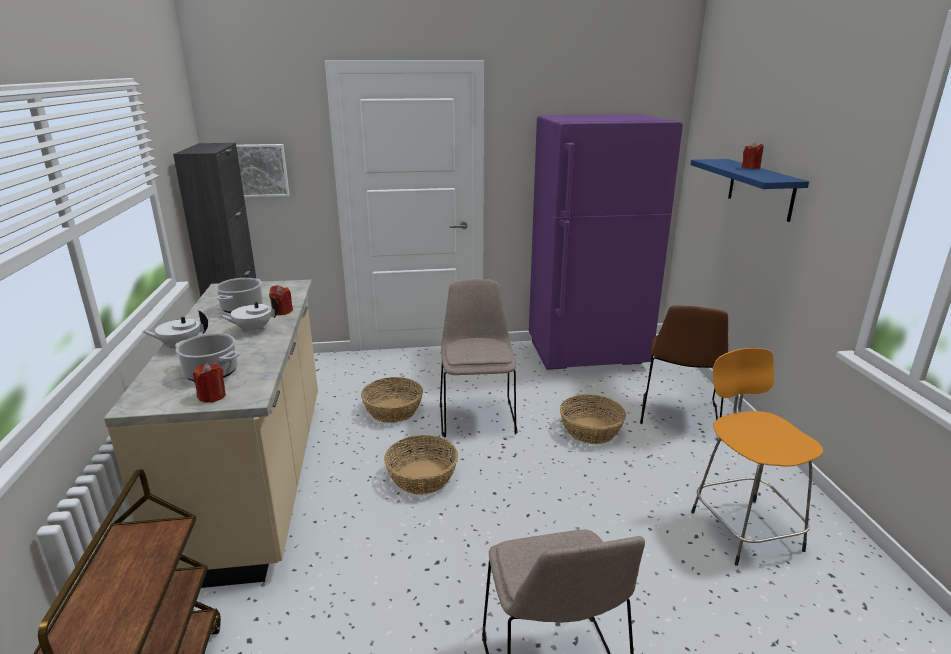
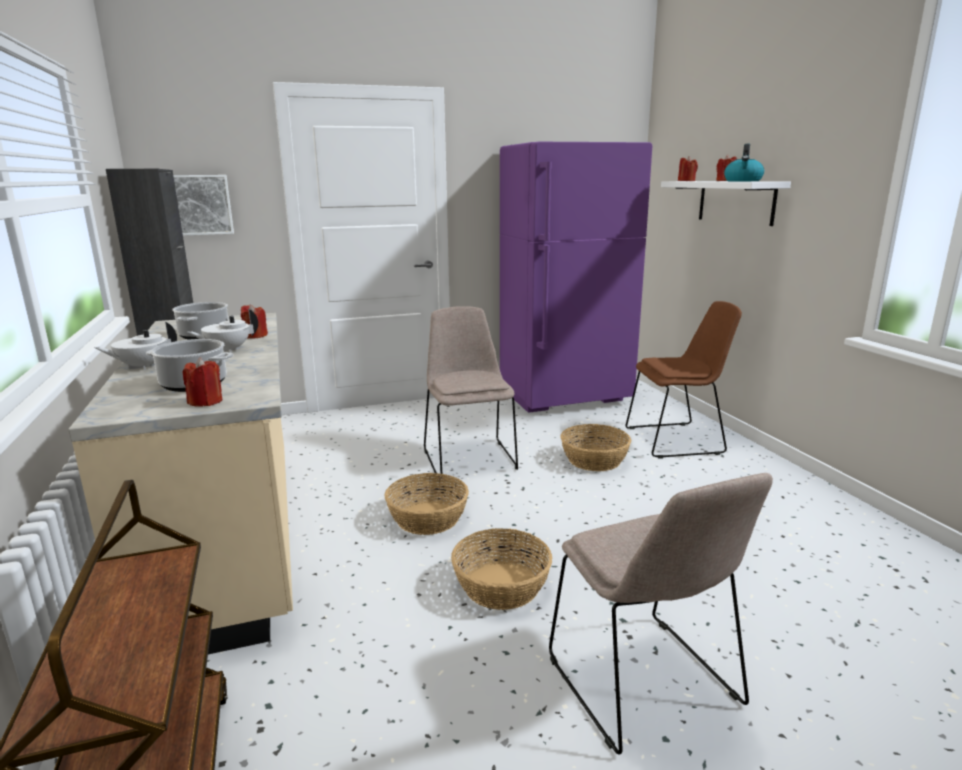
camera: 10 degrees left, 5 degrees down
(393, 410) = (373, 461): basket -> basket (501, 585)
(679, 416) = (677, 440): brown chair -> brown chair turned 105 degrees counterclockwise
(714, 162) = (686, 181): none -> red candle
(743, 528) = (780, 527): orange stool -> none
(760, 189) = (736, 202): blue shelf -> white shelf
(763, 174) = (743, 181): none -> kettle

